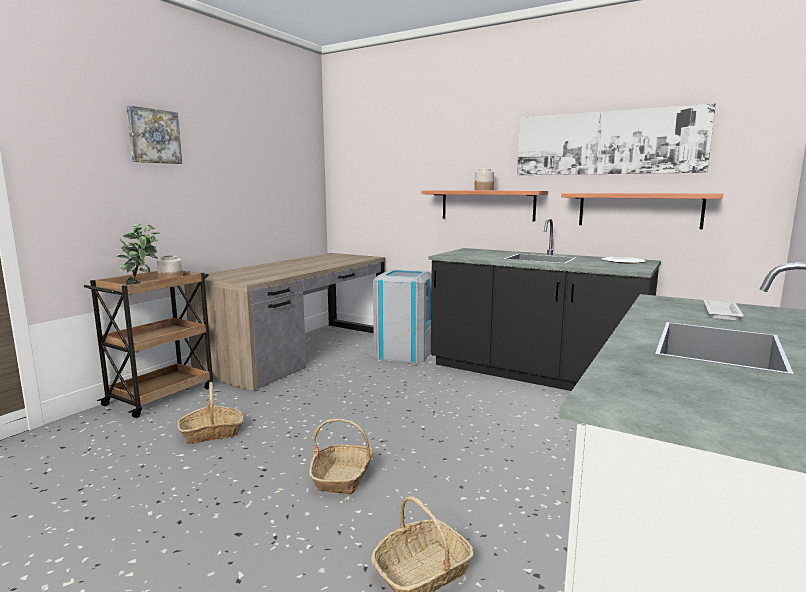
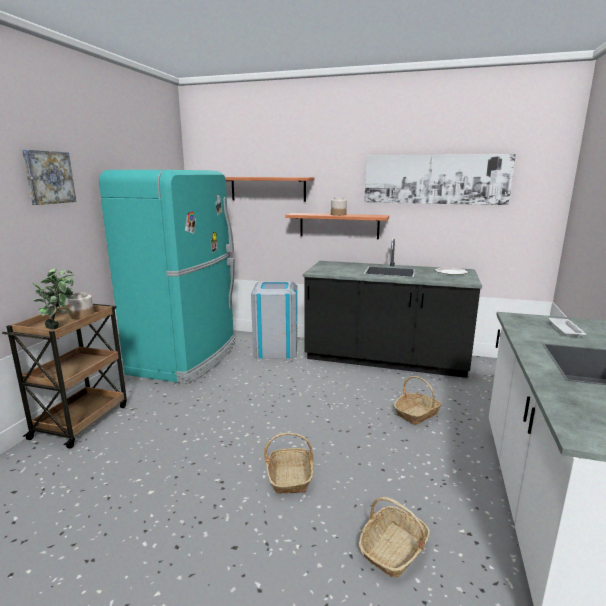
camera: 15 degrees left, 5 degrees up
(212, 433) = (154, 453): basket -> basket (417, 414)
(300, 352) = (187, 358): brown desk -> turquoise fridge
(639, 210) = (458, 231): shelf -> shelf (268, 189)

